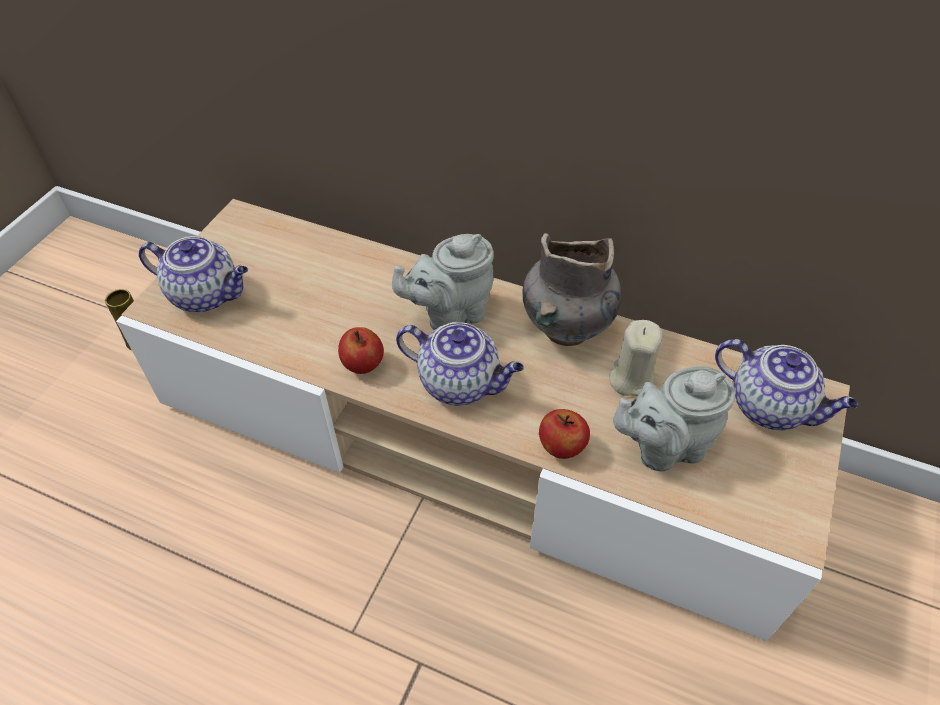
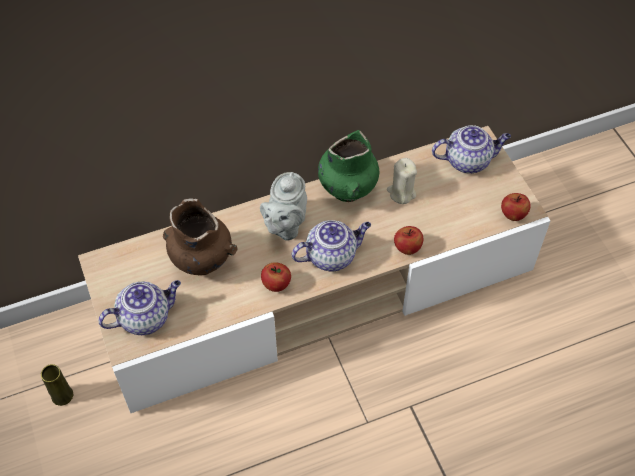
camera: 45 degrees left, 5 degrees up
(325, 286) = (203, 262): none -> brown vase
(567, 327) = (347, 189): grey vase -> green vase
(663, 446) = (446, 213): grey teapot -> none
(764, 524) = (513, 215): none -> apple

